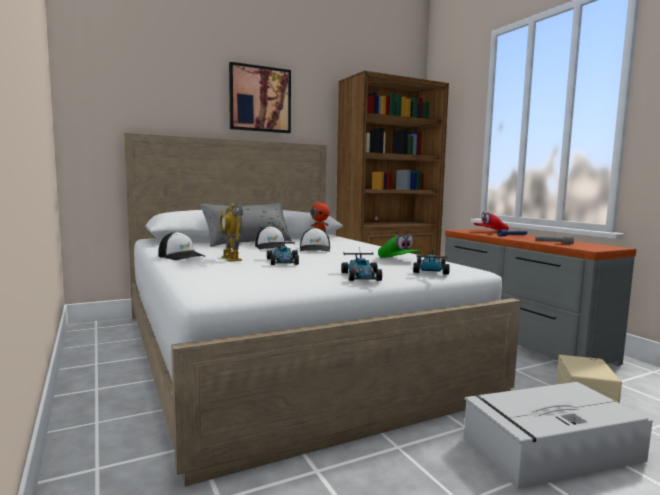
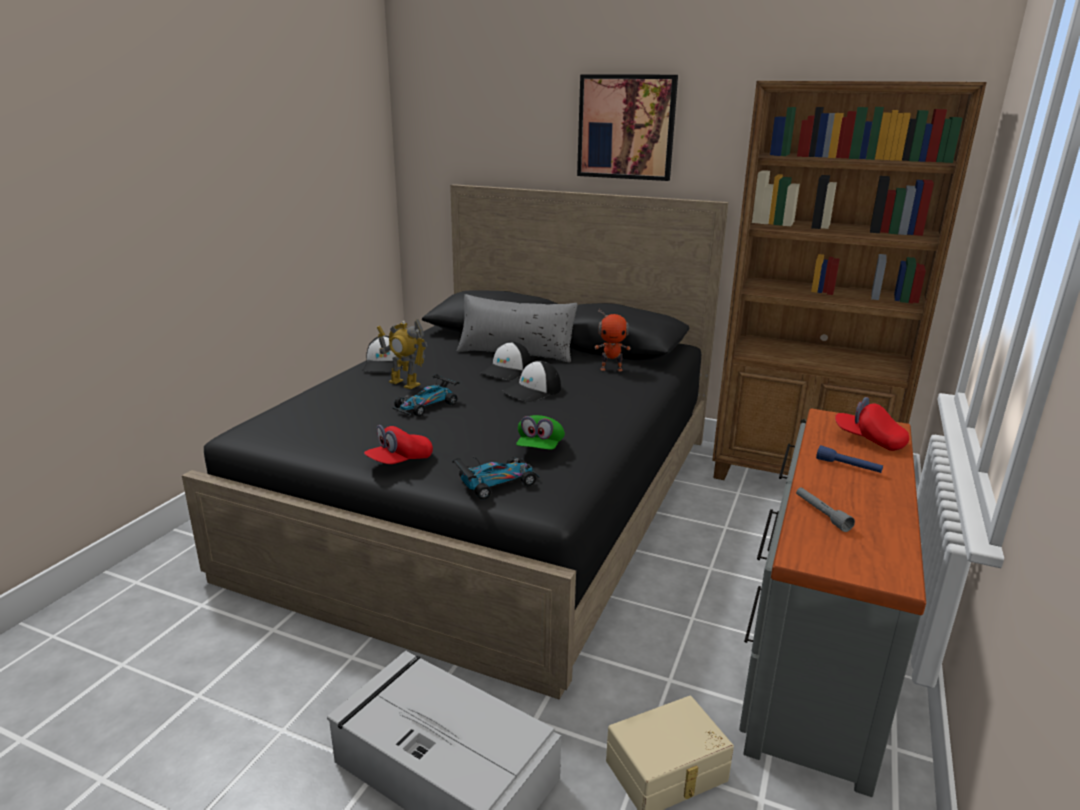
camera: 50 degrees right, 15 degrees up
(231, 259) = (404, 383): toy robot -> toy robot turned 75 degrees counterclockwise
(283, 348) = (497, 499): white bed -> black bed
(362, 276) = (399, 462): toy car -> red cap

